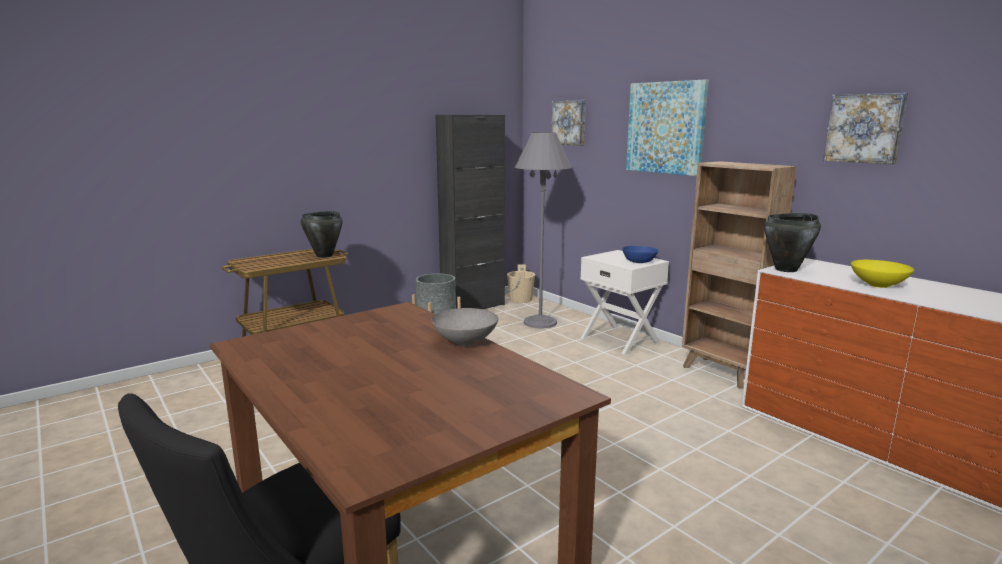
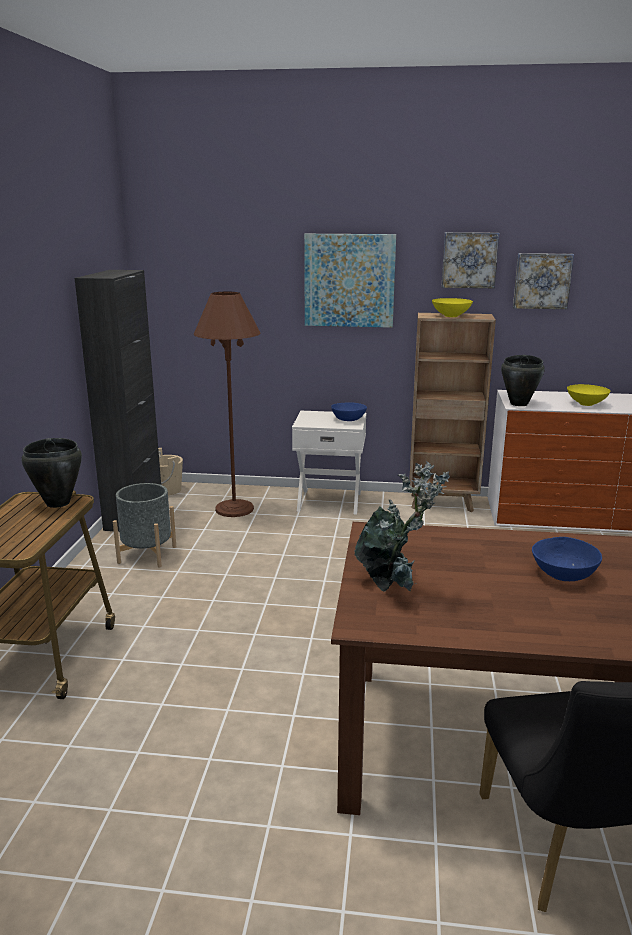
camera: 45 degrees left, 5 degrees up
(316, 337) = (394, 585): none -> potted plant
(431, 378) = (563, 574): none -> blue bowl
(465, 342) = (499, 538): grey bowl -> none
(540, 322) = (234, 509): grey floor lamp -> brown floor lamp
(569, 122) = (212, 274): picture -> picture (469, 260)
(739, 164) = (451, 316): none -> yellow bowl

